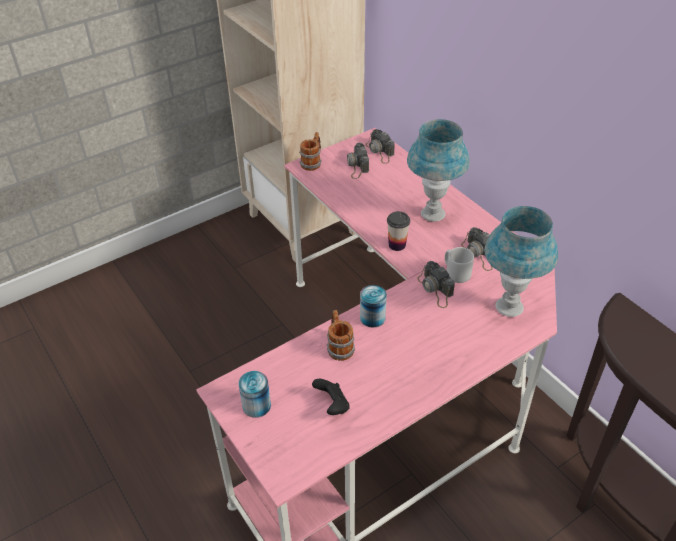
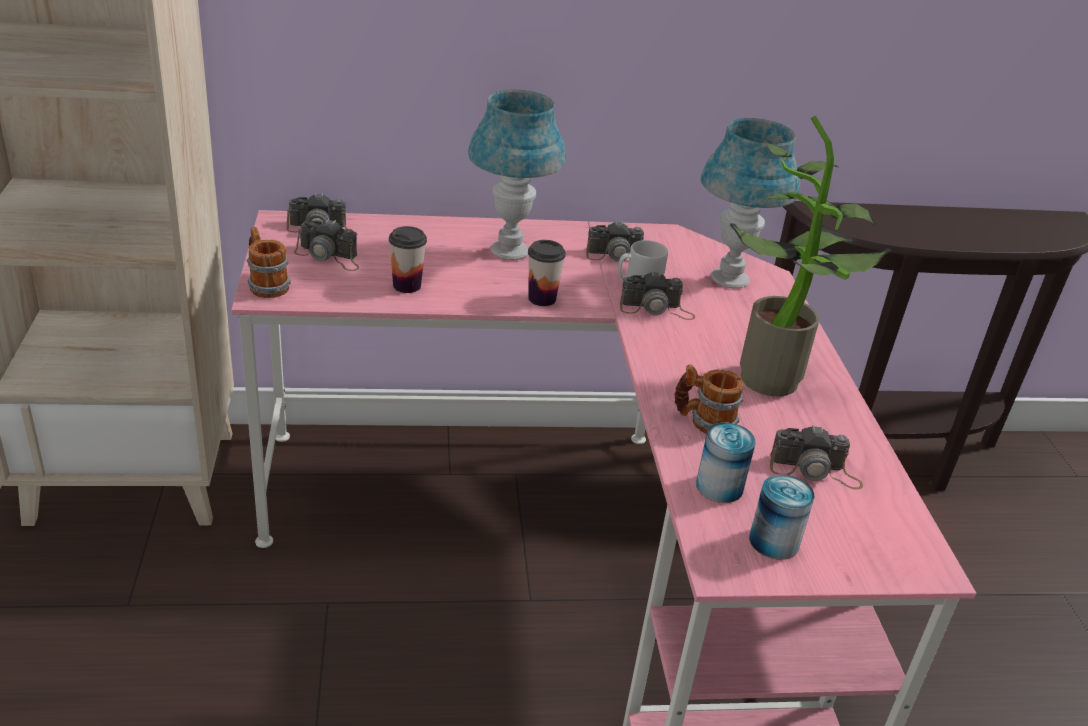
camera: 65 degrees left, 10 degrees down
(332, 405) = (814, 471): black game controller -> camera
(358, 199) = (407, 286): none -> cup
(372, 317) = (669, 373): can -> can (719, 487)
(414, 362) = (776, 377): none -> potted plant

